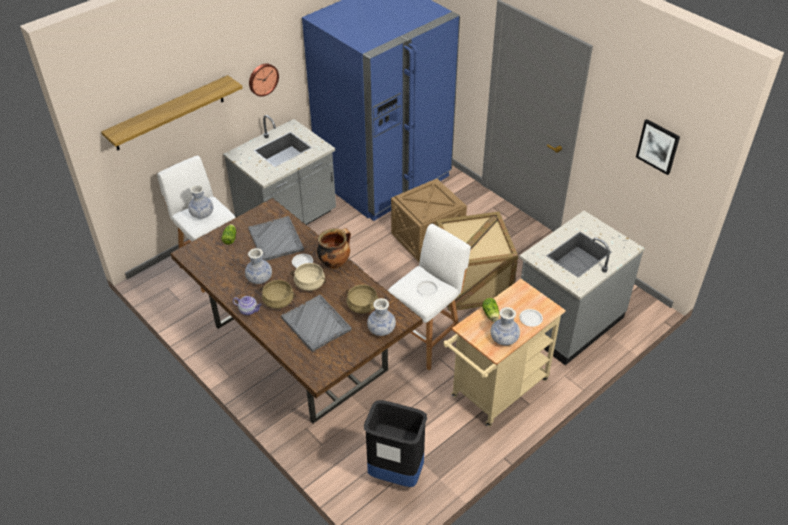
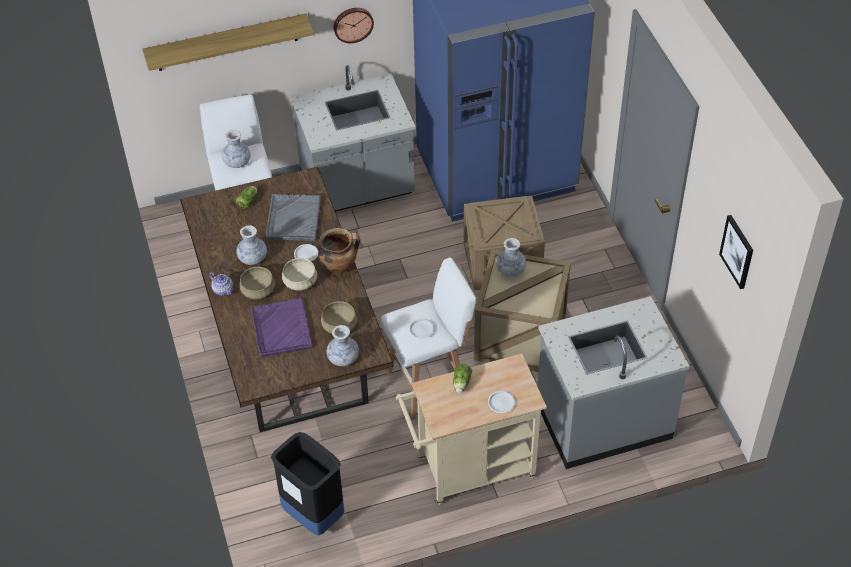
camera: 25 degrees right, 5 degrees up
(316, 324) = (281, 329): grey tray -> purple tray
(504, 339) = (458, 415): vase -> vase (510, 270)

